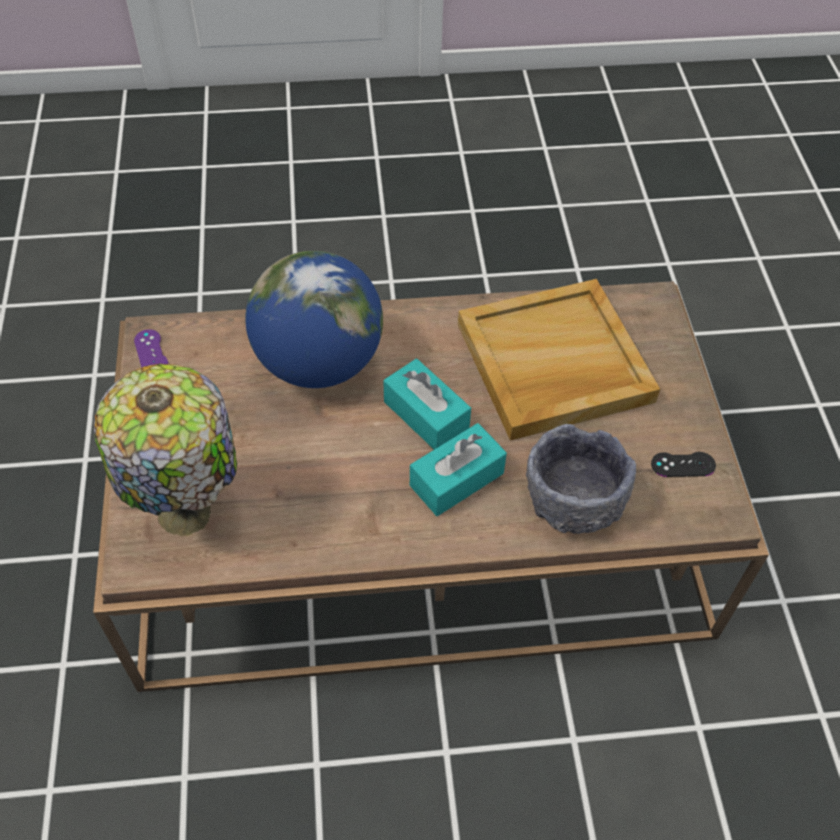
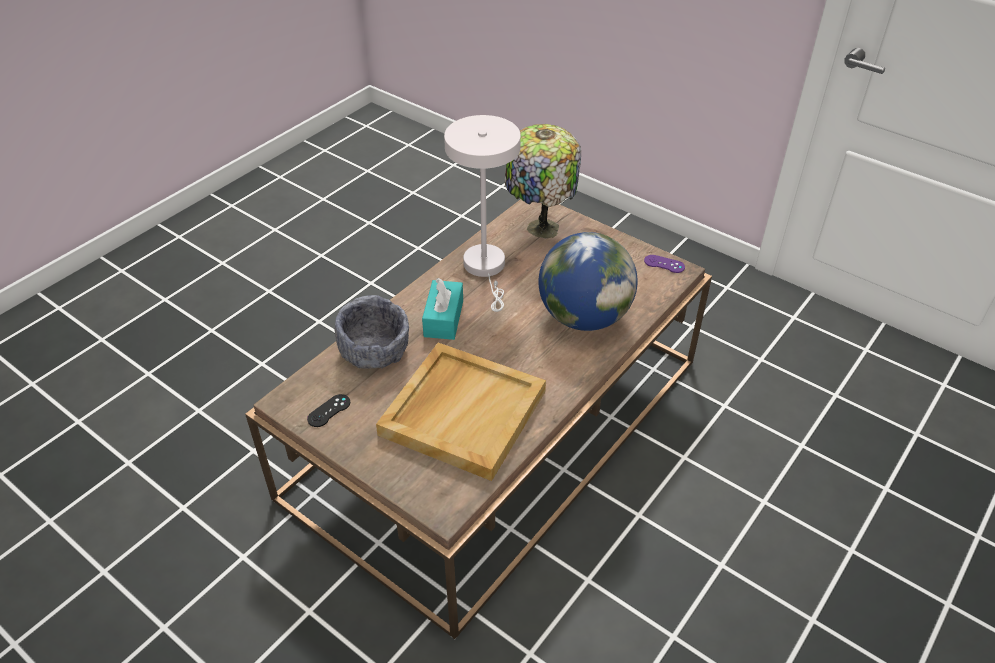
camera: 135 degrees right, 10 degrees down
(328, 508) = (486, 268): none -> white table lamp
(426, 415) = (496, 334): turquoise tissue box -> none

